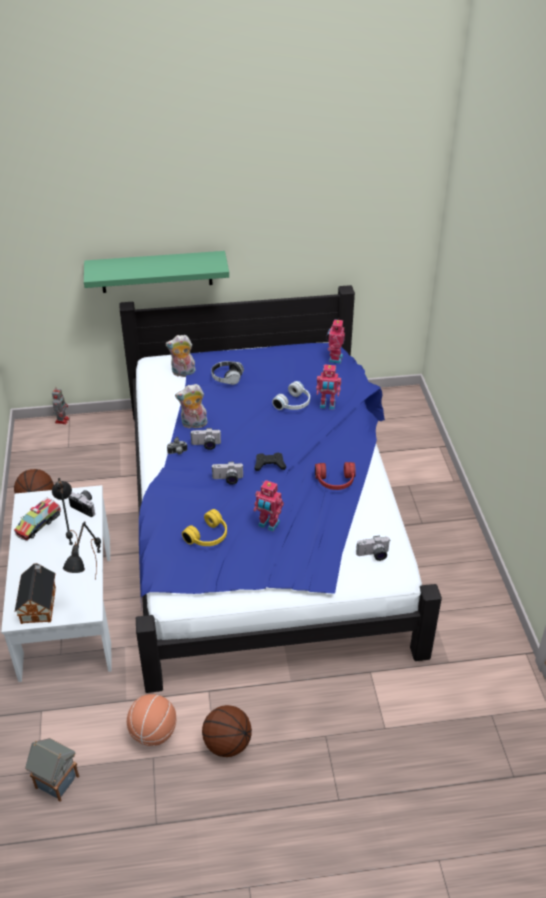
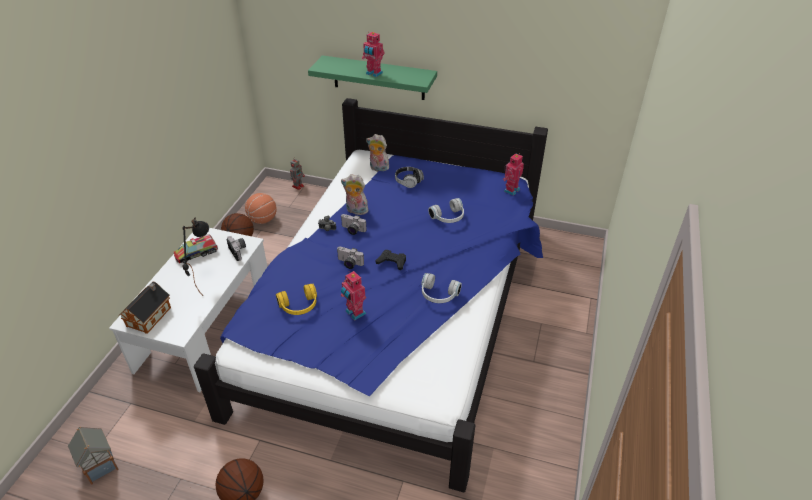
camera: 25 degrees right, 0 degrees up
(93, 597) = (191, 325): black table lamp -> none
(153, 733) = (195, 457): basketball -> basketball (263, 220)
(327, 405) = (477, 227): toy robot -> toy robot (373, 74)
(335, 482) = (438, 295): red headphones -> white headphones
(373, 555) = (430, 374): camera -> none

